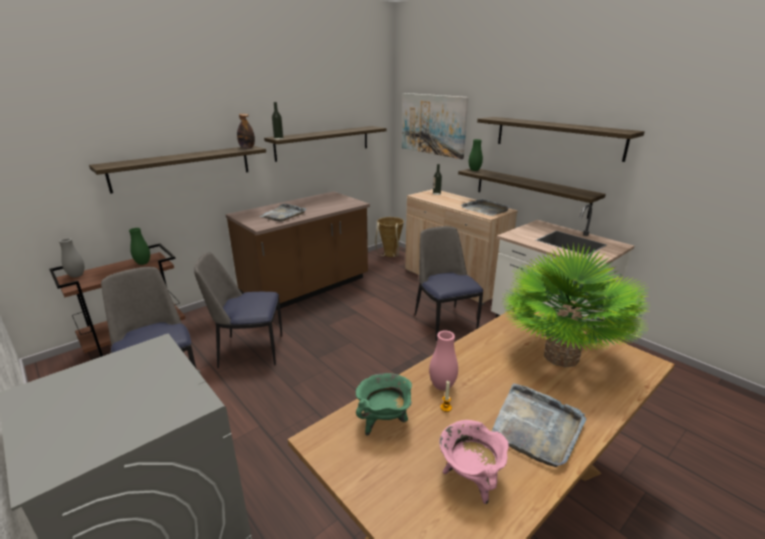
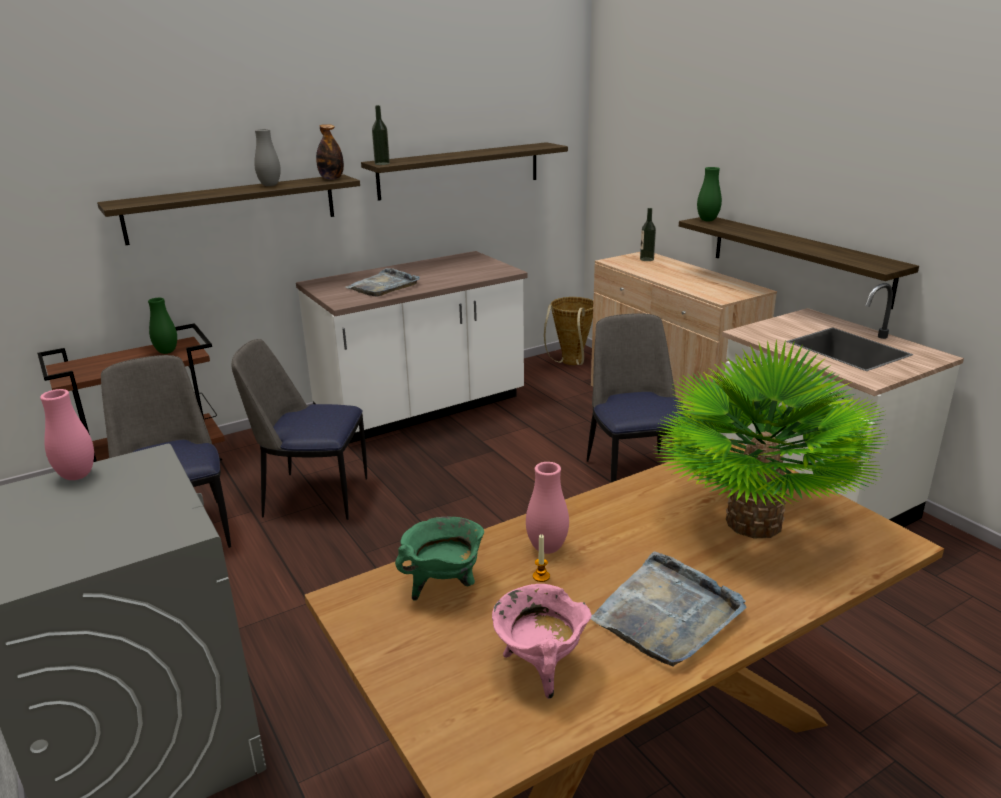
camera: 10 degrees right, 0 degrees up
(77, 276) = (73, 365): grey vase -> grey vase (270, 185)
(102, 365) = (77, 476): none -> pink vase
(306, 288) = (421, 408): brown counter -> white counter
(433, 124) = (647, 140): picture -> none
(485, 209) = (719, 287): grey tray -> none
(557, 137) = (842, 166): shelf -> none

